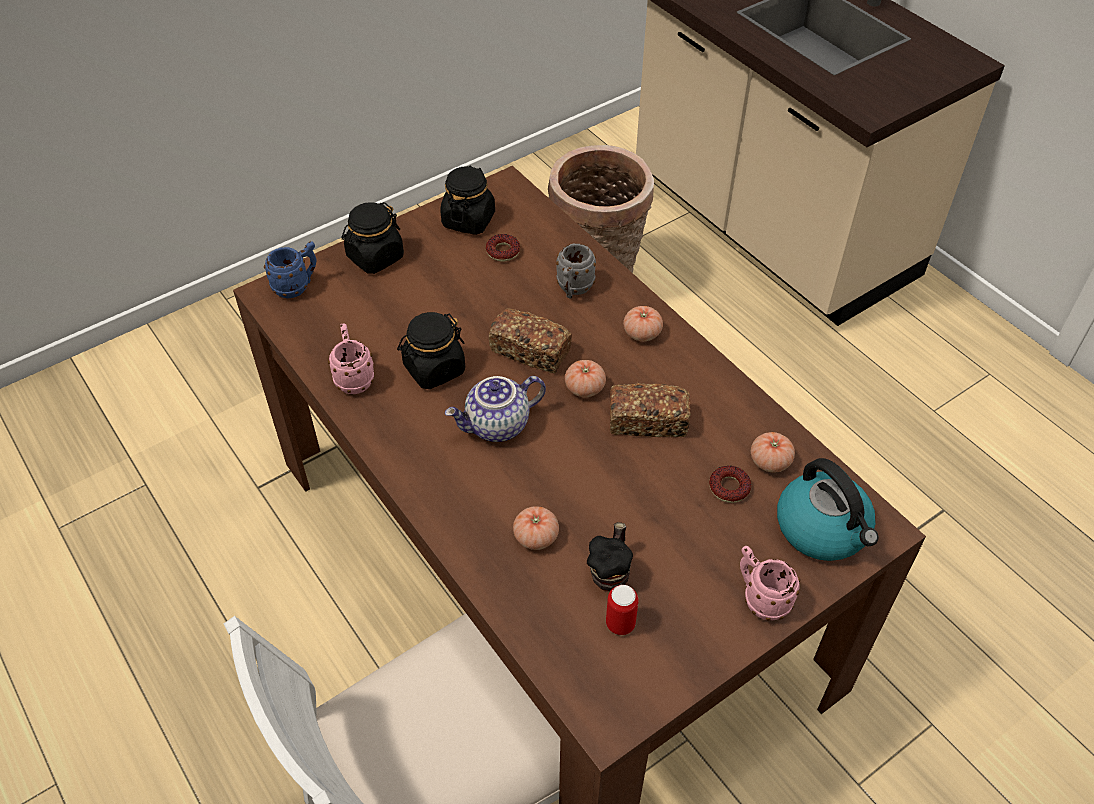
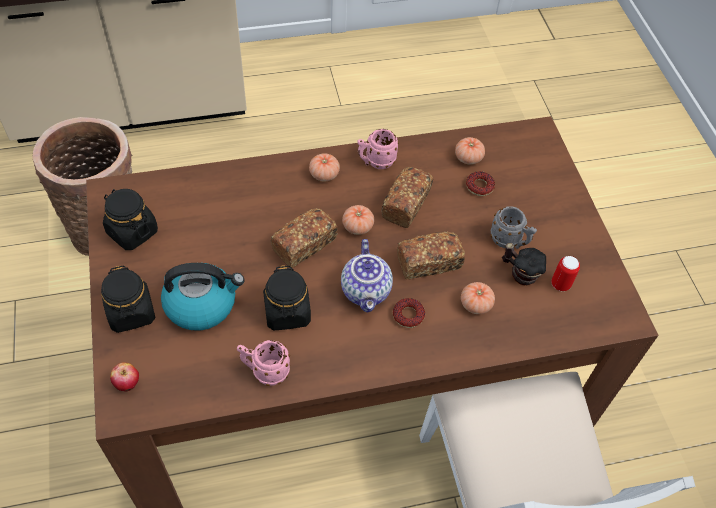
camera: 70 degrees left, 5 degrees up
(297, 286) = (128, 384): blue mug -> apple
(503, 251) = (186, 223): donut -> donut (408, 315)
(572, 471) = (428, 262): none -> bread
(573, 289) = (256, 195): grey mug -> grey mug (509, 241)
(760, 598) = (566, 207): pink mug -> pink mug (375, 162)
(823, 529) = (529, 157): kettle -> kettle (202, 304)

